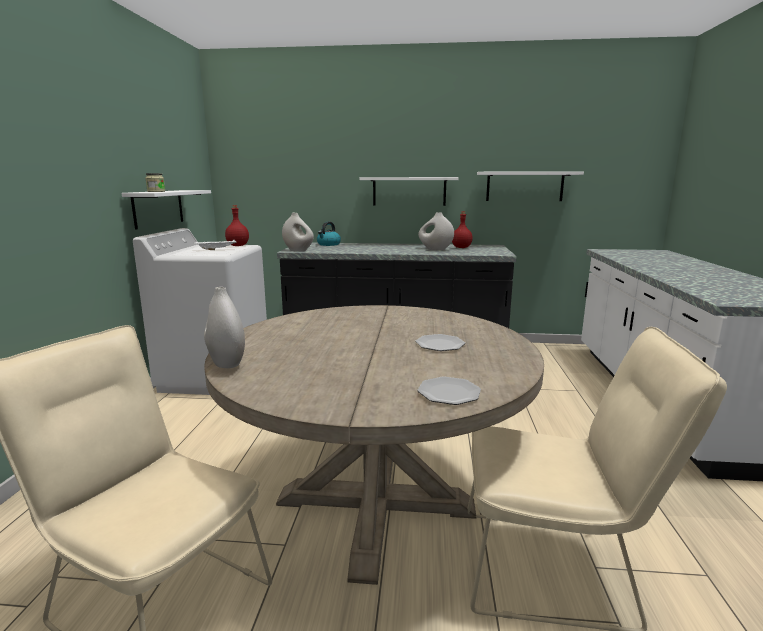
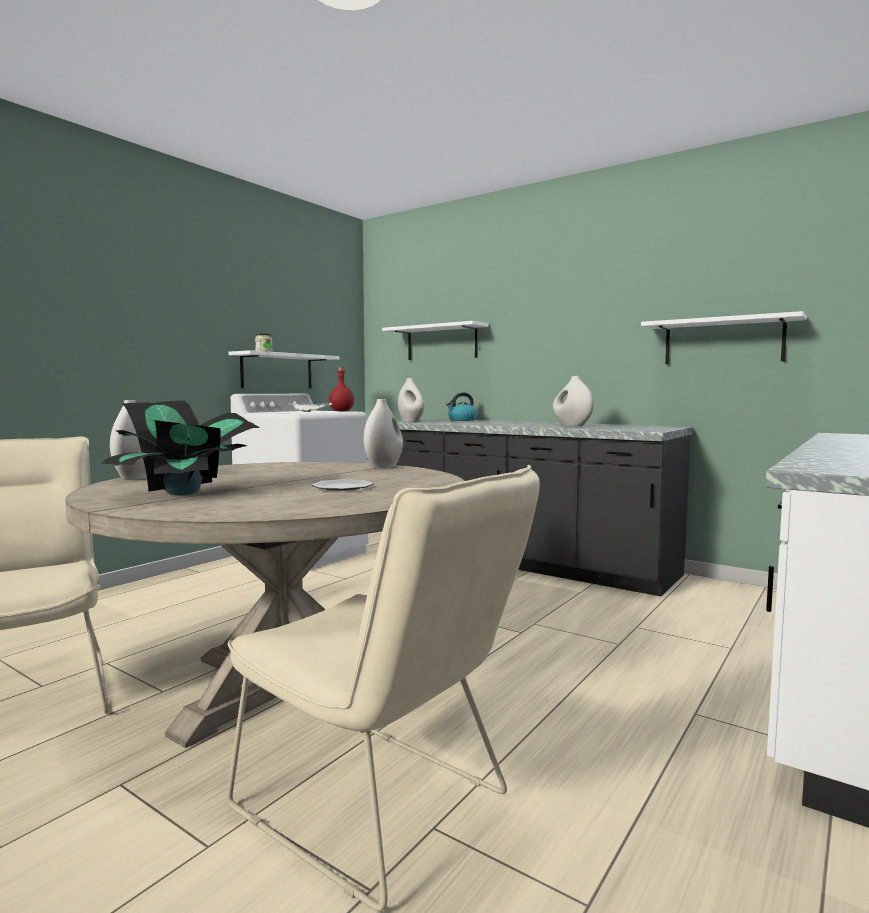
camera: 30 degrees right, 10 degrees down
(344, 377) = (184, 492): none -> potted plant
(388, 310) = (384, 466): none -> white vase
(409, 191) = (563, 355): white shelf -> white shelf (442, 342)
(448, 393) = (229, 509): plate -> none
(461, 247) = (615, 426): red bottle -> none

